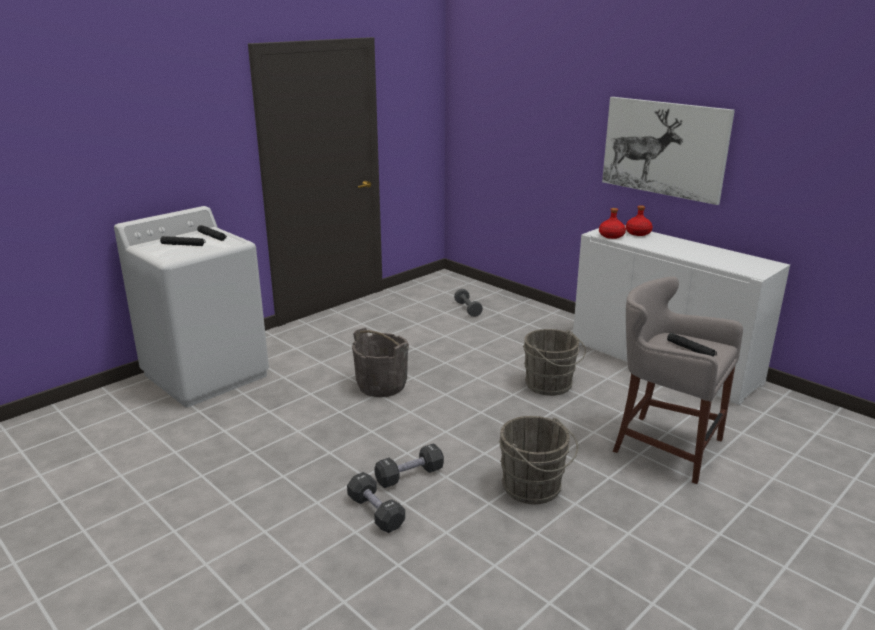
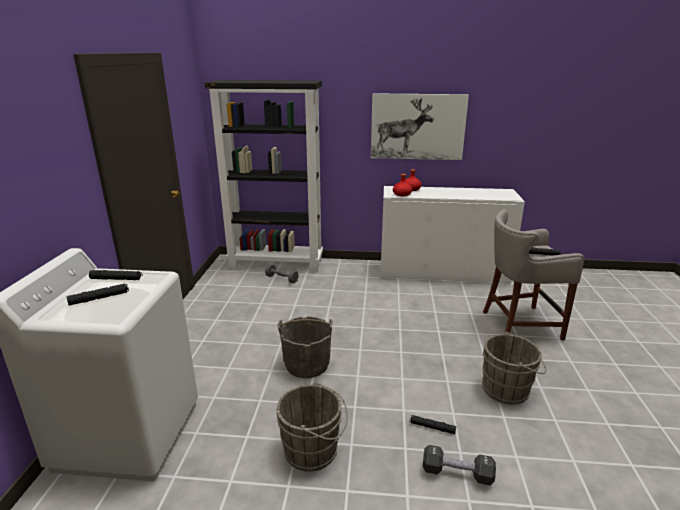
camera: 40 degrees left, 0 degrees up
(409, 475) = (432, 427): black dumbbell -> black flashlight
(485, 293) = (277, 263): none -> black bookcase
(551, 385) = (411, 313): grey bucket -> grey bucket (314, 451)

